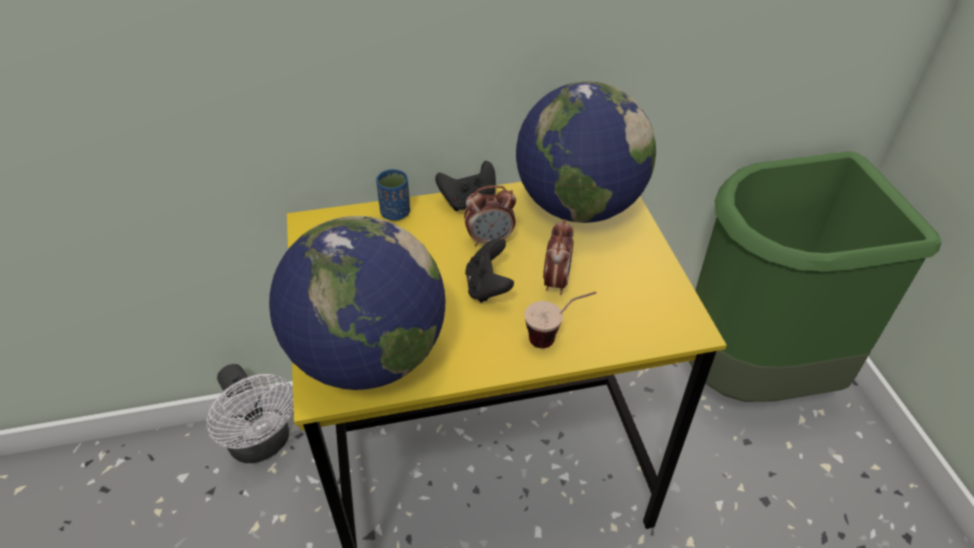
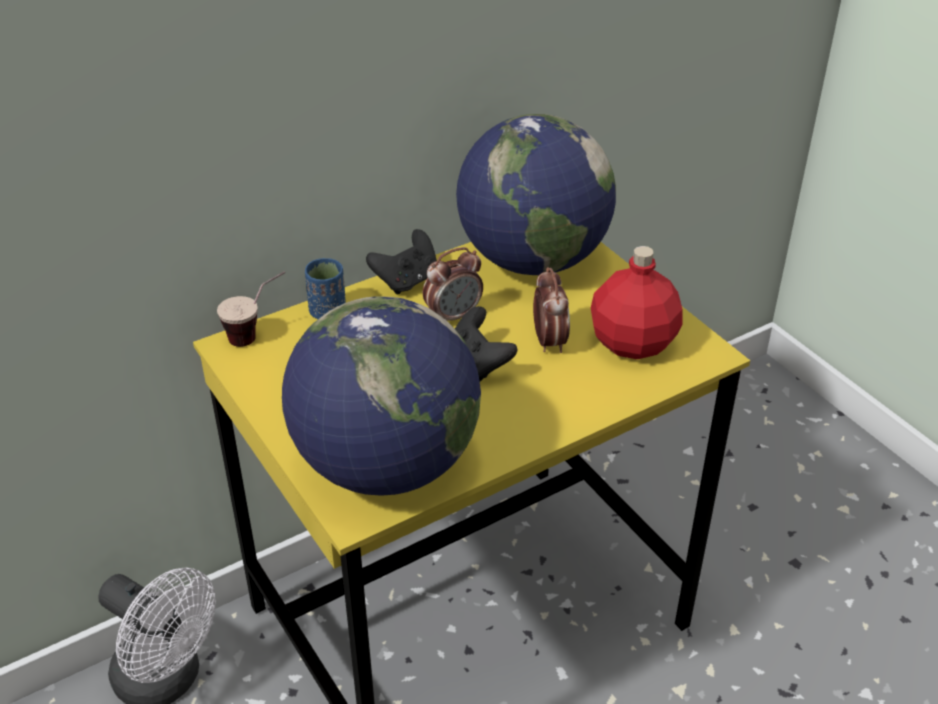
camera: 20 degrees left, 5 degrees down
(556, 338) = (579, 396): cup -> cup (257, 334)
(626, 301) = (632, 343): none -> red bottle
(752, 375) = (731, 434): green trash can -> none

